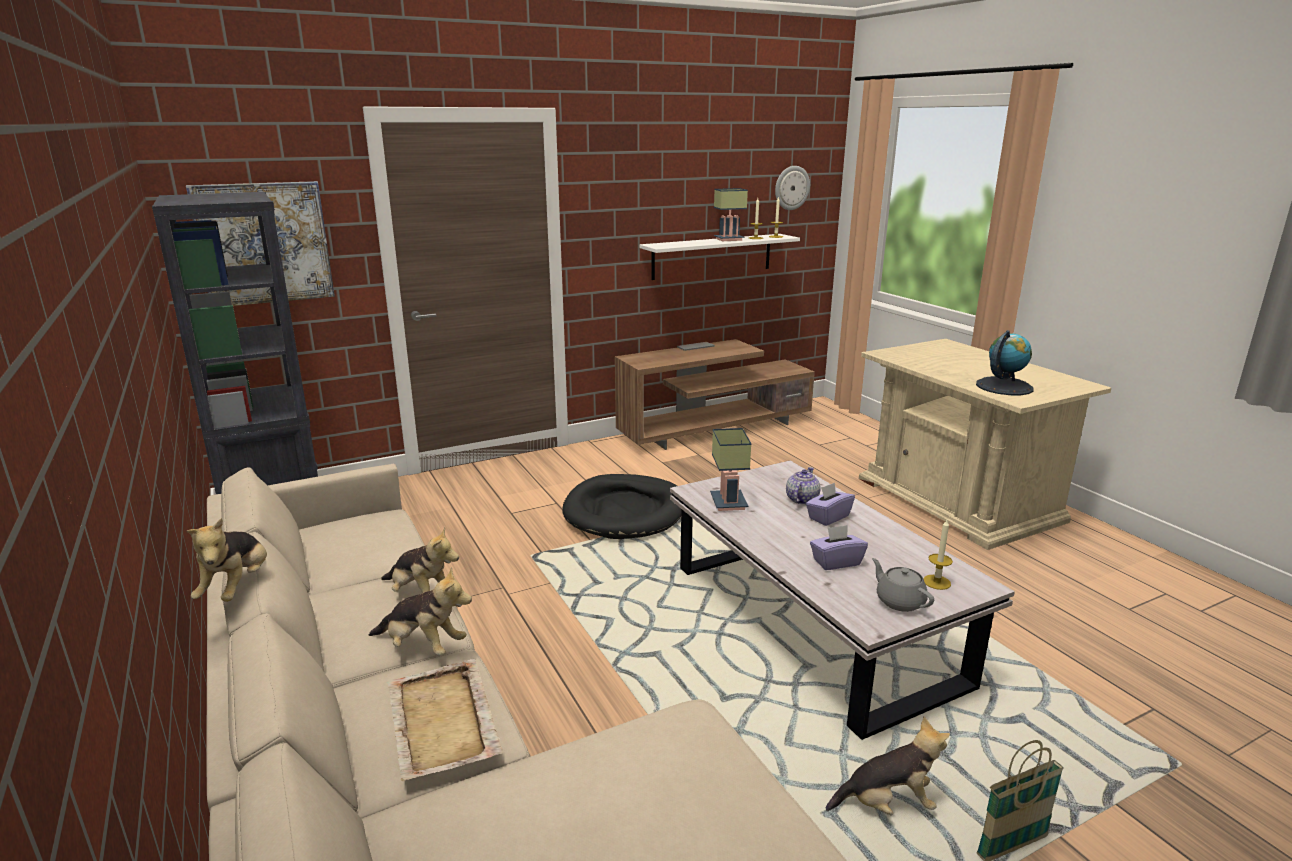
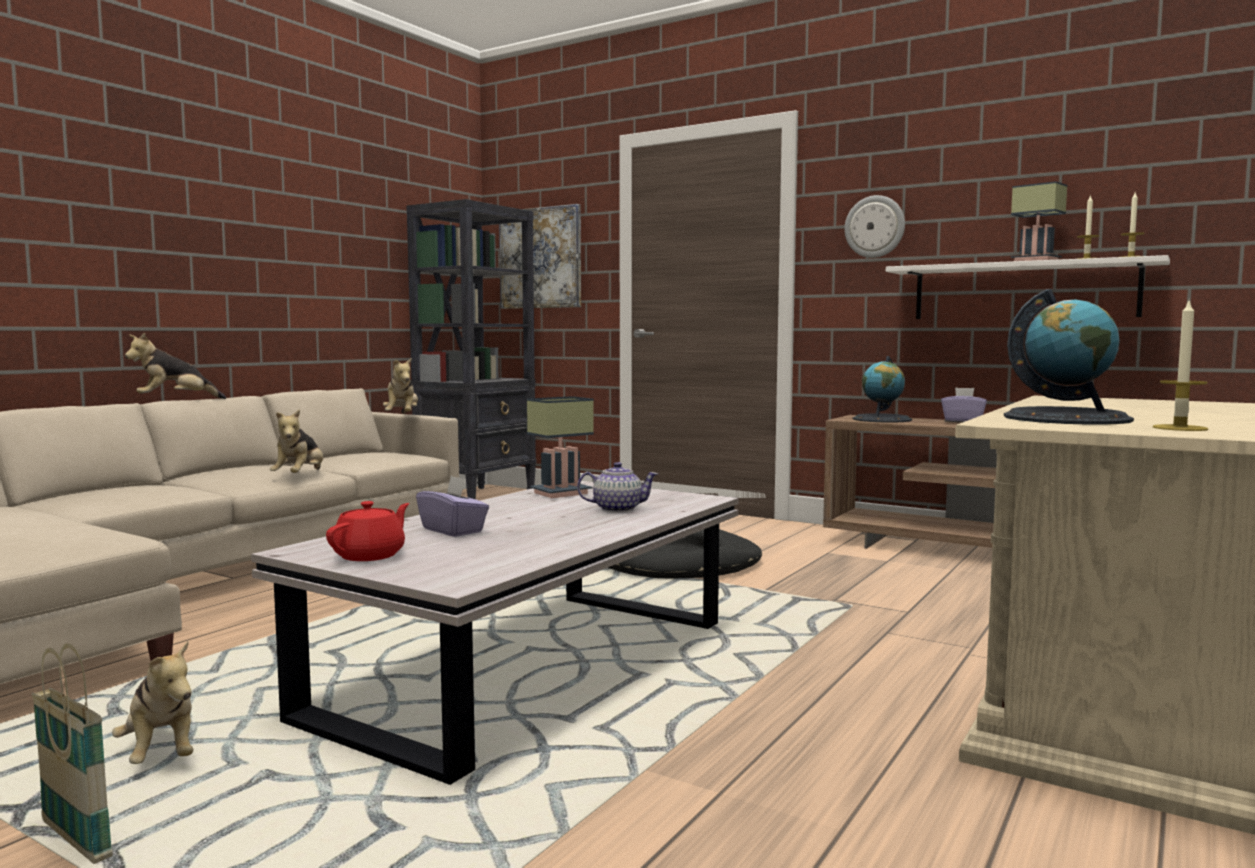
camera: 60 degrees right, 15 degrees down
(423, 646) = (216, 483): plush toy -> plush toy (402, 417)
(442, 722) = (111, 497): beige tray -> none
(656, 358) = (882, 419): none -> globe
(791, 188) = (1196, 181): wall clock -> wall clock (874, 227)
(828, 517) = (580, 519): purple tissue box -> purple tissue box (963, 420)
(899, 601) = (370, 555): grey teapot -> red teapot
(936, 582) = (443, 565): candle -> candle (1180, 428)

